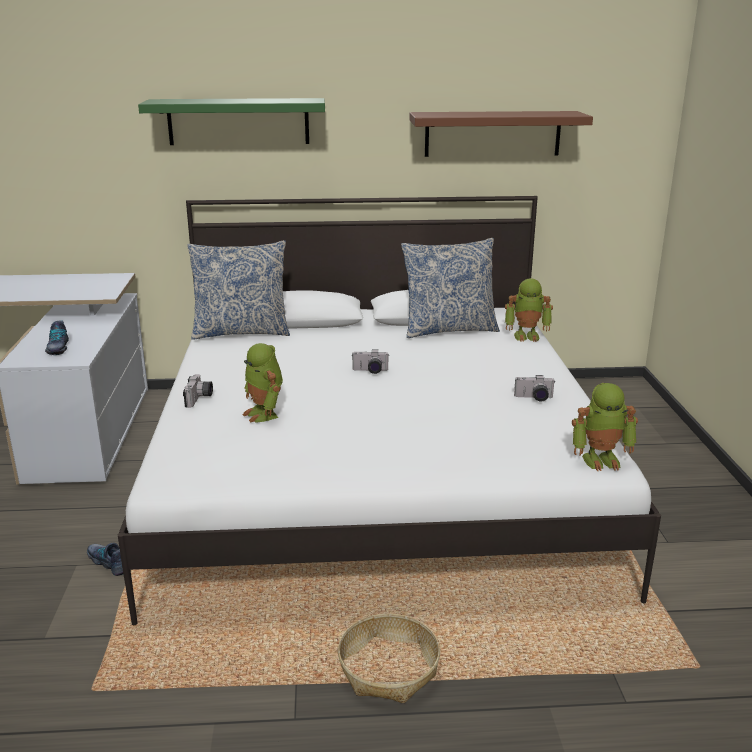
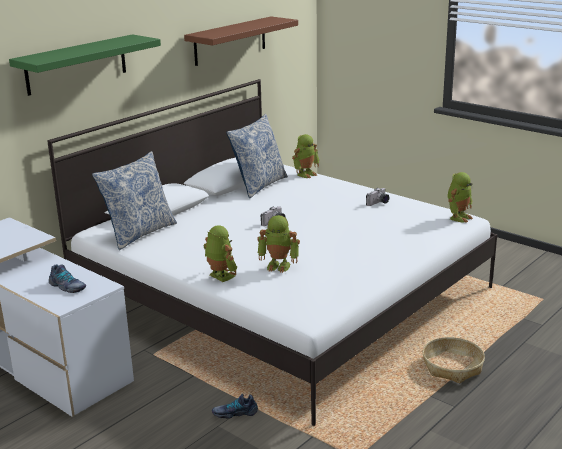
camera: 45 degrees left, 0 degrees up
(199, 399) = (220, 276): camera -> toy robot

